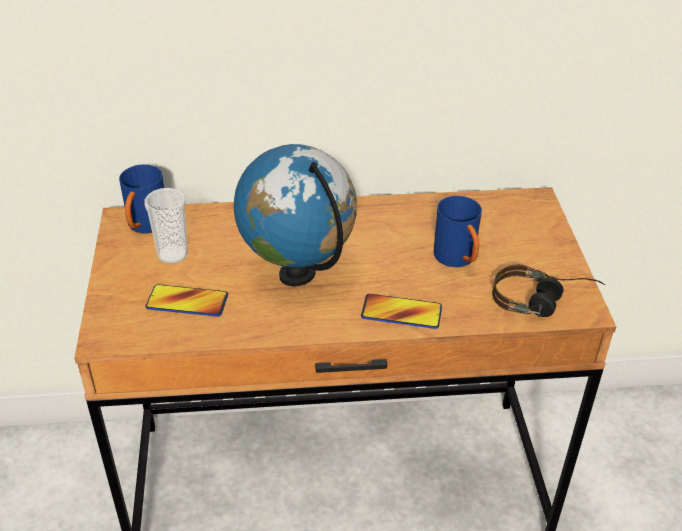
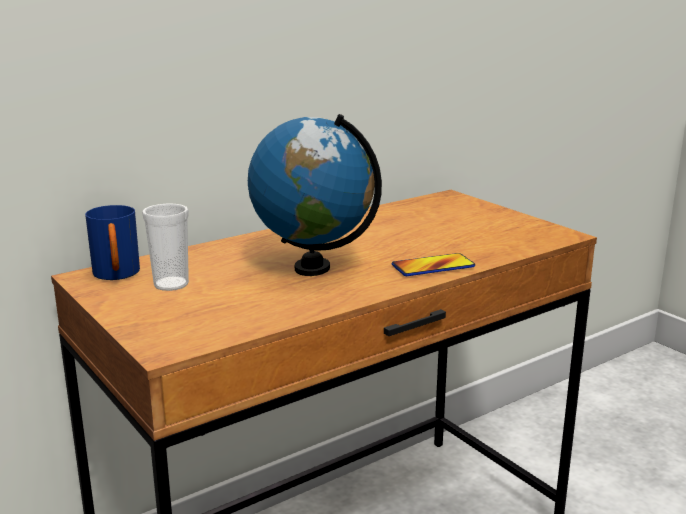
camera: 30 degrees left, 20 degrees down
(187, 302) = (226, 307): phone -> none
(458, 260) = (436, 233): blue mug -> none
(543, 303) = (531, 238): headphones -> none

